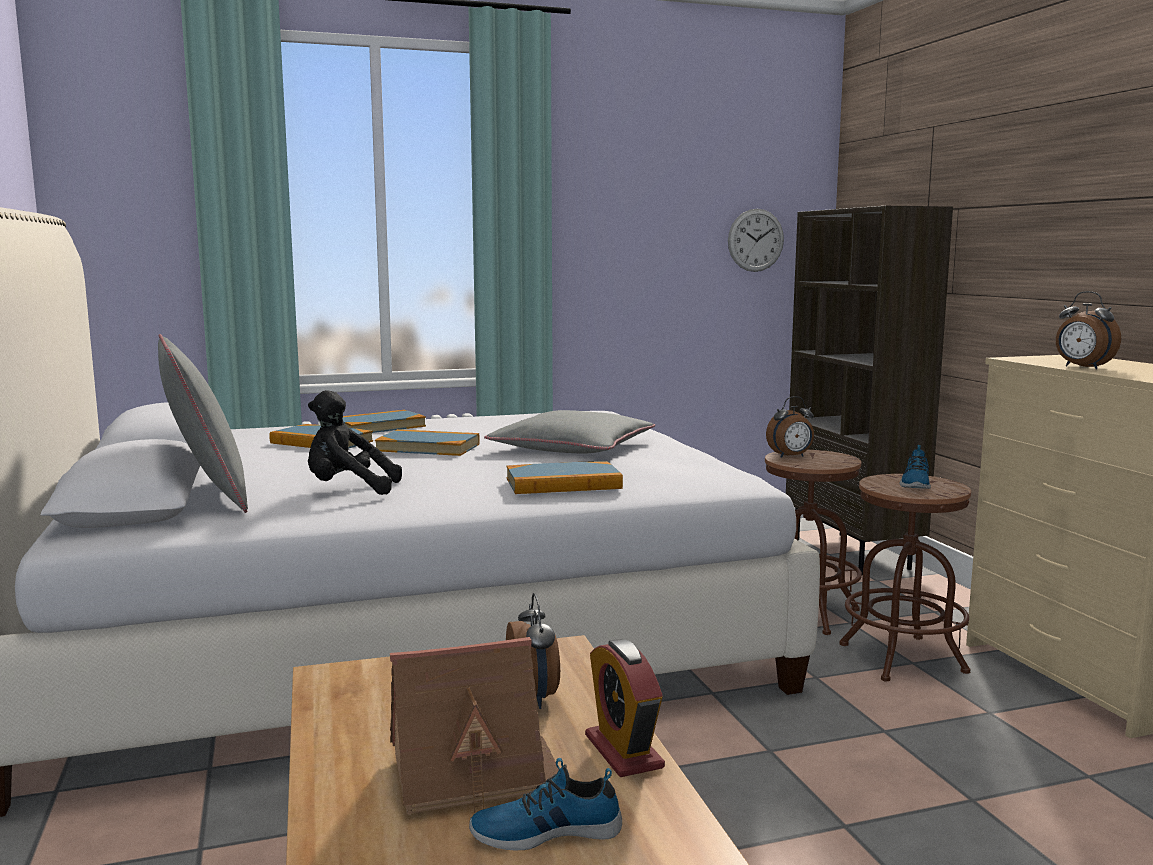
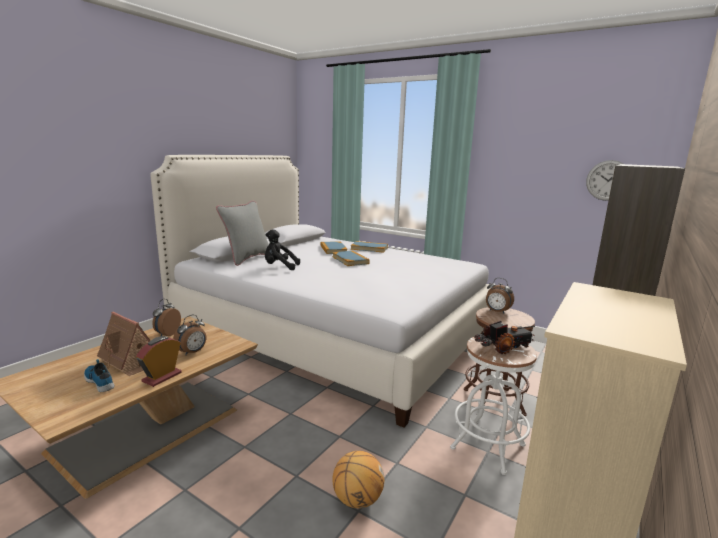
camera: 50 degrees right, 5 degrees up
(348, 490) = (279, 267): black plush toy -> black plush toy turned 45 degrees counterclockwise
(563, 483) = (331, 286): book -> none
(572, 447) = (395, 275): grey pillow -> none
(902, 658) = (487, 446): brown stool -> white stool
(915, 483) = (504, 347): shoe -> toy truck
(947, 792) = (357, 500): none -> basketball
(1082, 367) = (583, 304): alarm clock -> alarm clock (167, 334)

